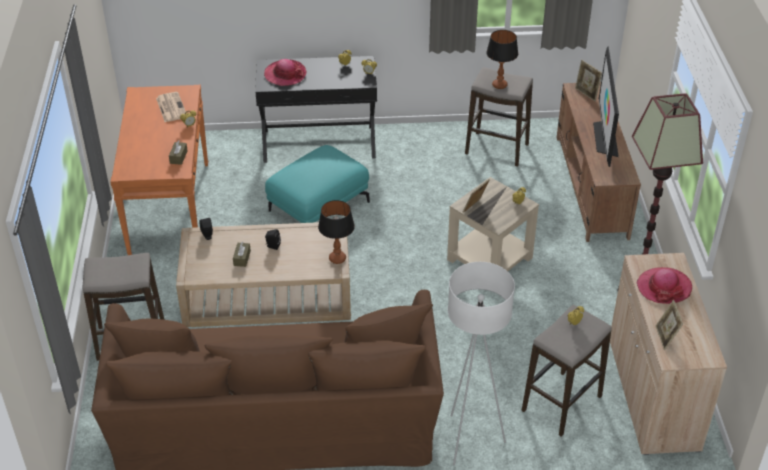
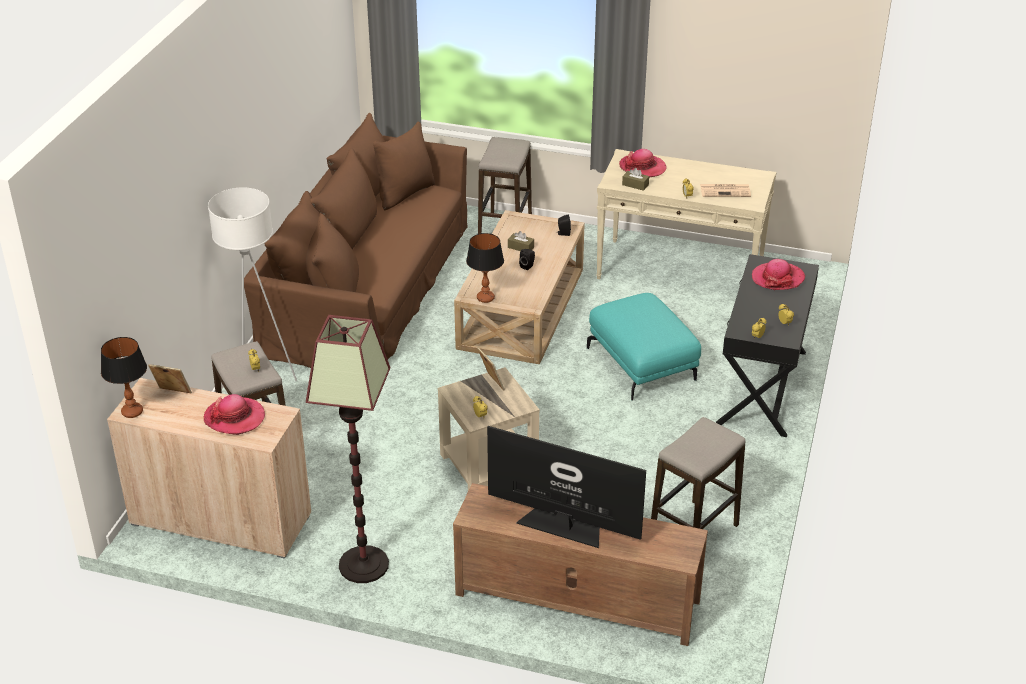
camera: 110 degrees right, 5 degrees down
(144, 158) = (642, 167): none -> hat
(170, 209) = (680, 271): orange console table -> beige console table
(499, 85) = (694, 440): table lamp -> table lamp (132, 412)
(586, 94) = (669, 543): picture frame -> none

